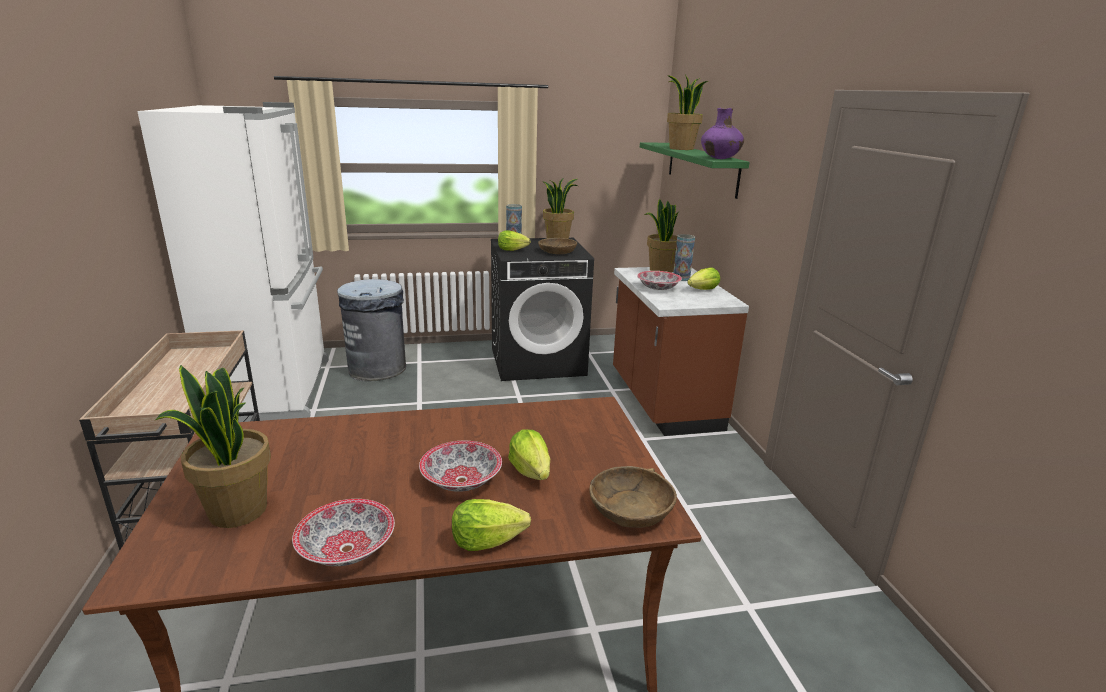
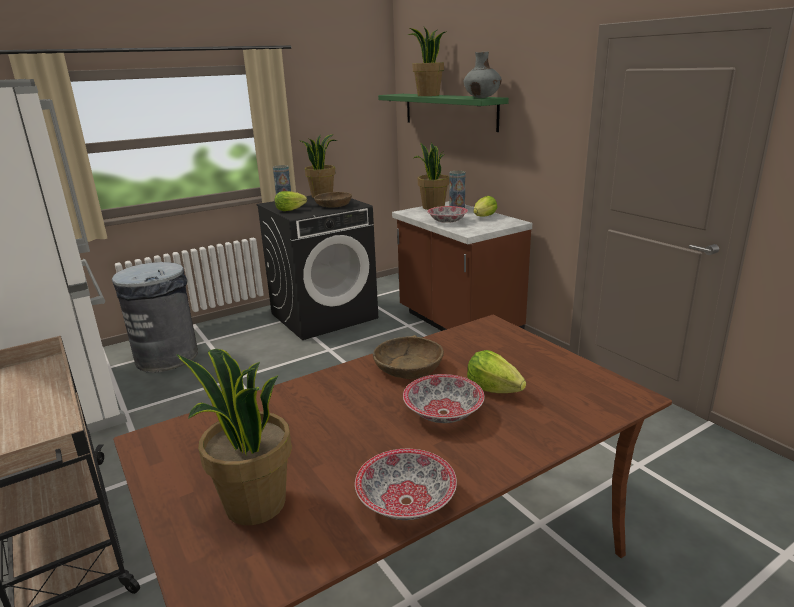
camera: 20 degrees left, 0 degrees up
(486, 541) = (520, 454): lettuce -> none
(630, 508) = (601, 394): brown bowl -> brown bowl (408, 367)
(720, 159) = (482, 98): purple vase -> grey vase

